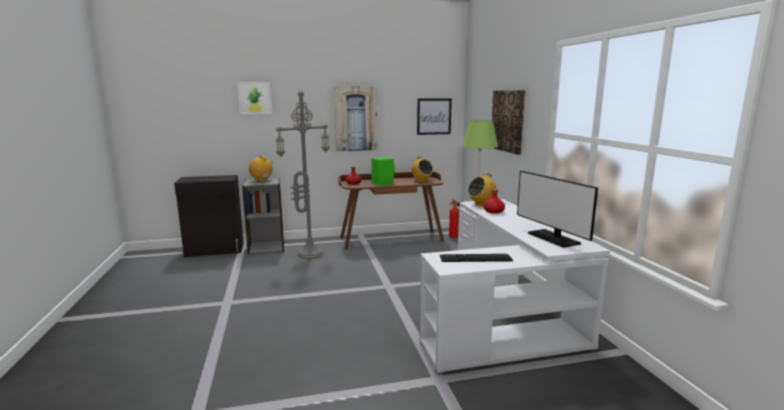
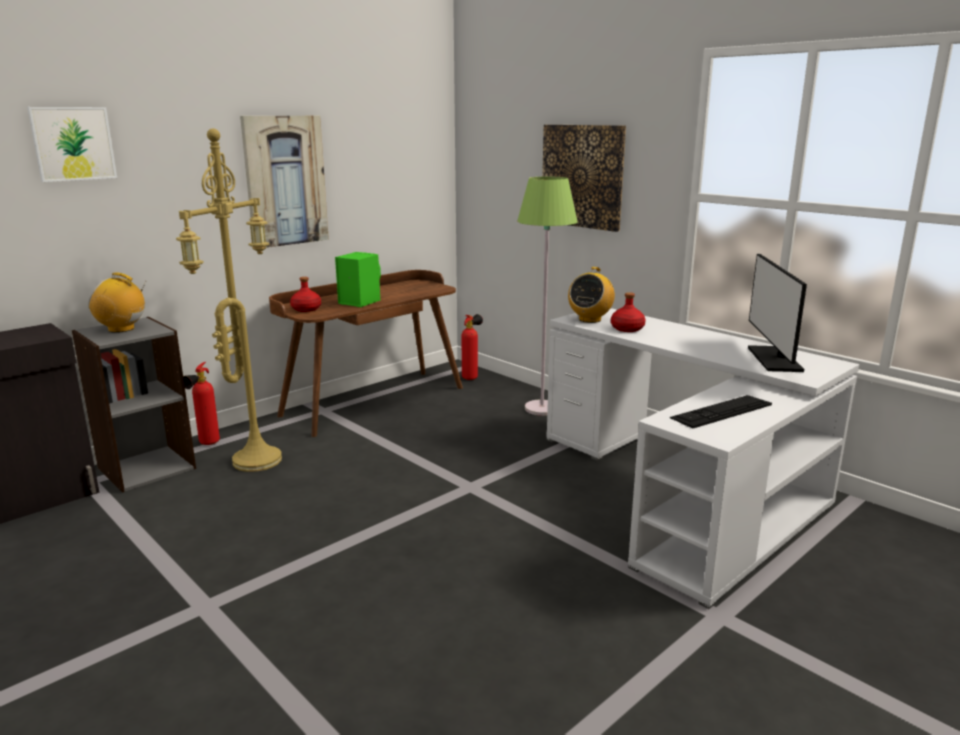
camera: 30 degrees left, 5 degrees up
(298, 243) = (206, 445): none -> fire extinguisher
(310, 253) = (255, 459): grey floor lamp -> yellow floor lamp
(421, 181) = (416, 289): radio -> none
(434, 116) = (413, 170): picture -> none
(553, 238) = (774, 359): monitor -> monitor turned 60 degrees clockwise

